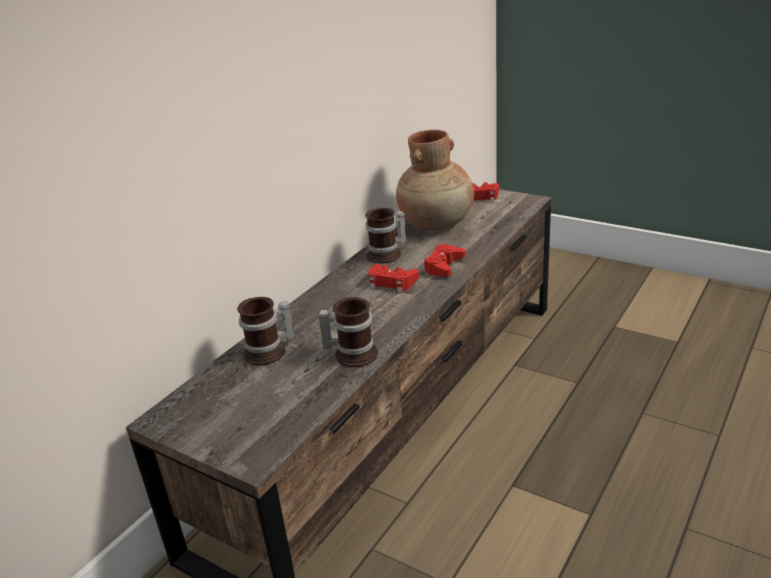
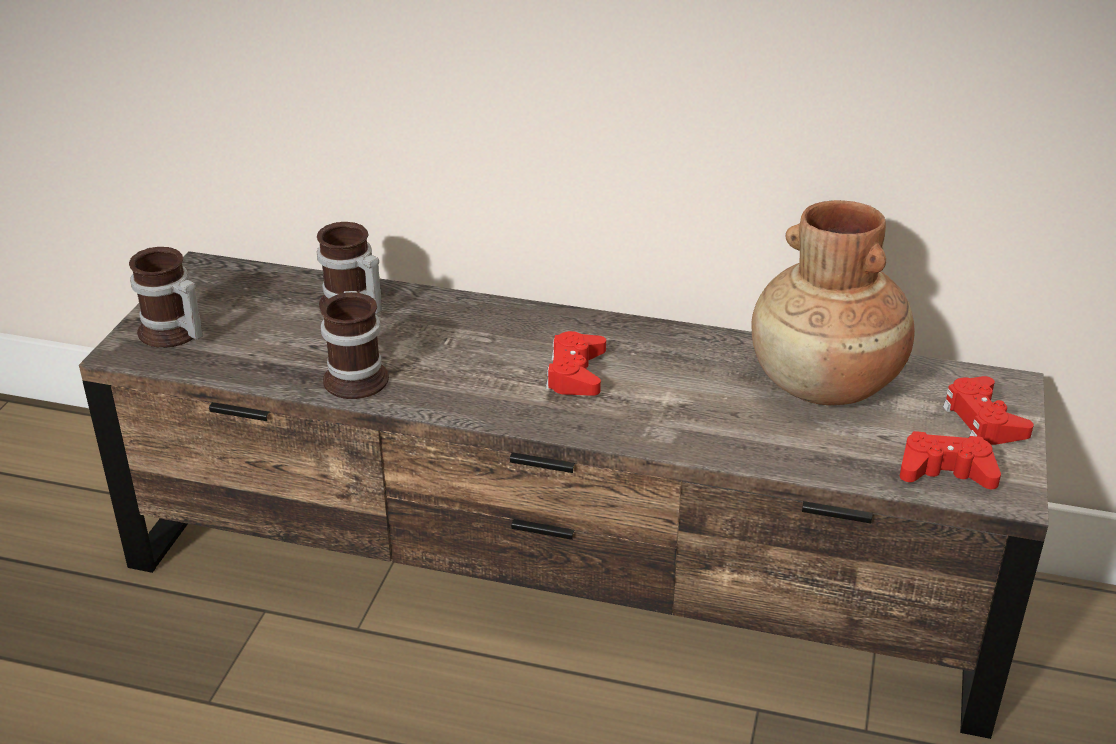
camera: 70 degrees right, 5 degrees up
(387, 254) = (673, 351): mug -> mug (172, 334)
(443, 266) = (653, 419): red game controller -> red game controller (945, 471)

